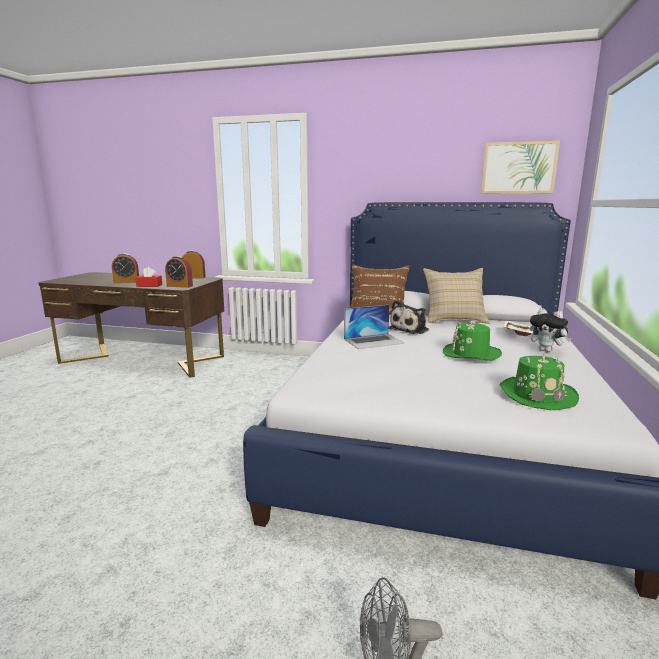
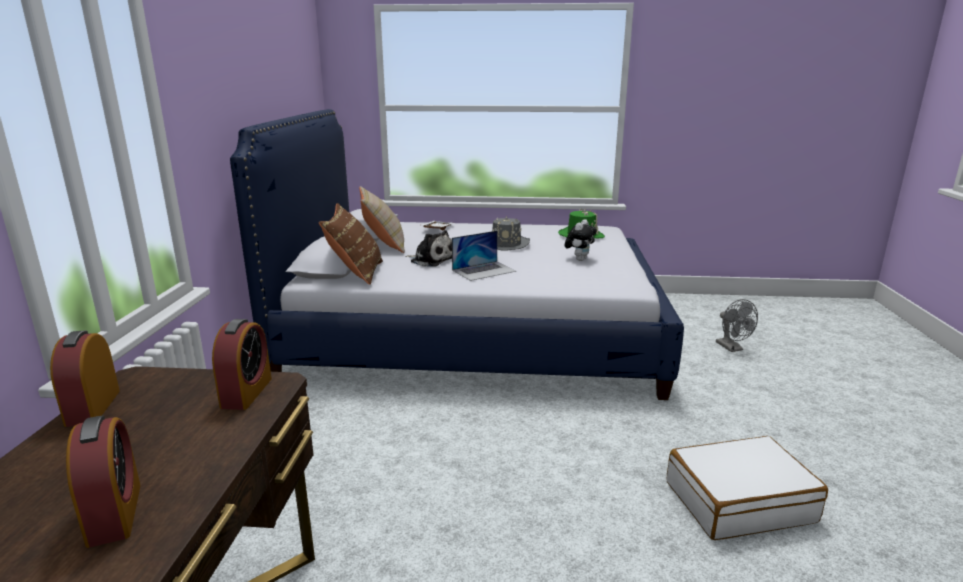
camera: 100 degrees left, 5 degrees up
(84, 513) = (738, 501): none -> white suitcase
(149, 285) = (223, 439): red tissue box -> none
(374, 341) = (484, 270): laptop -> laptop turned 90 degrees clockwise
(471, 354) = (506, 244): green hat -> grey hat
(518, 168) = (301, 71): picture -> none
(546, 350) = (482, 228): plush toy -> plush toy (579, 259)

